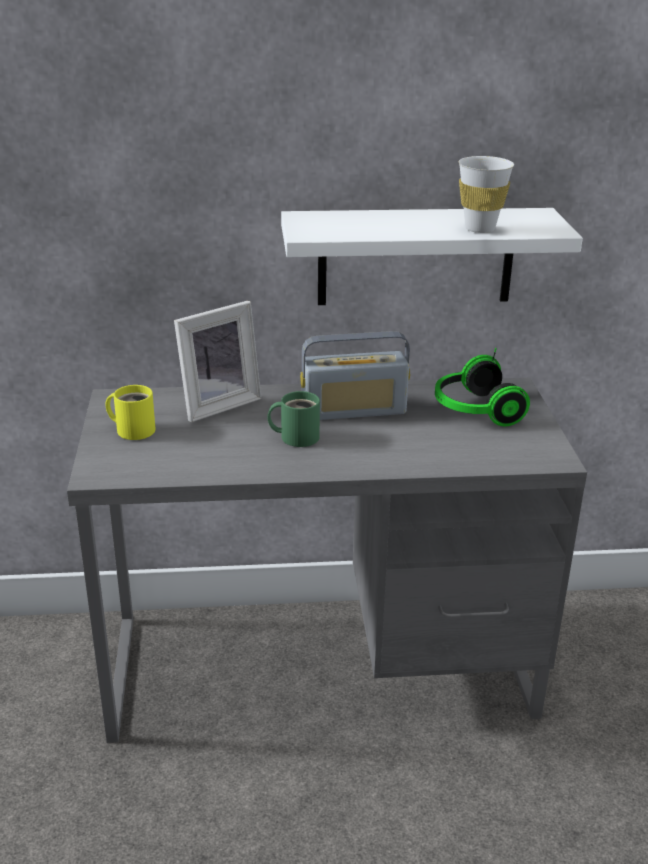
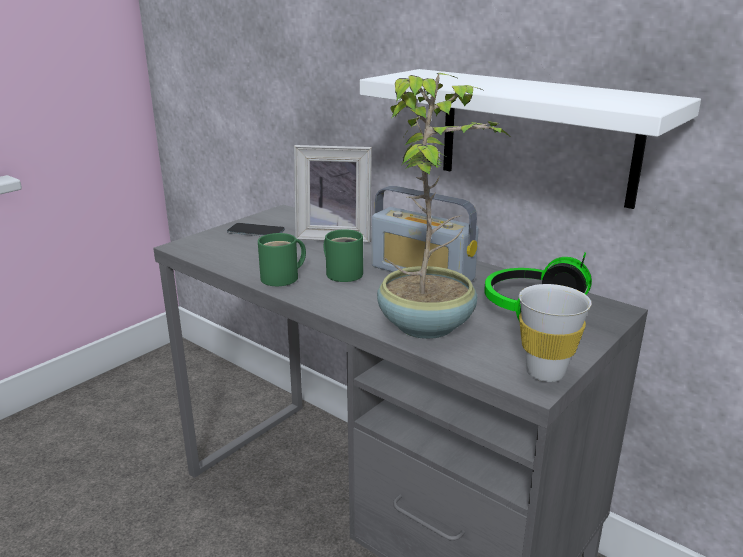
camera: 45 degrees right, 5 degrees down
(133, 429) = (256, 231): yellow mug -> phone
(259, 463) = (283, 278): none -> green mug
(433, 450) = (428, 324): none -> potted plant
(480, 228) = (556, 95): white cup -> white cup (545, 372)

